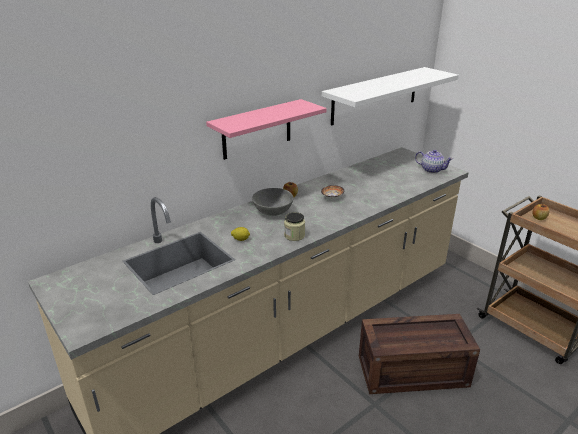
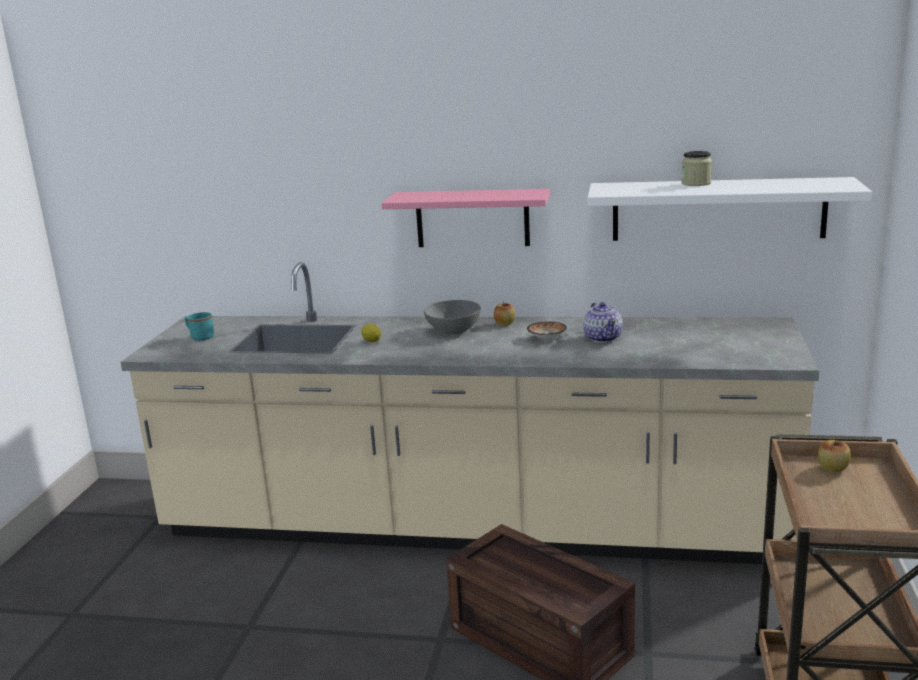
camera: 50 degrees right, 10 degrees down
(94, 294) = (200, 337): none -> turquoise mug
(294, 235) = (423, 354): jar -> jar (696, 183)
(431, 170) = (761, 351): teapot -> teapot (603, 338)

